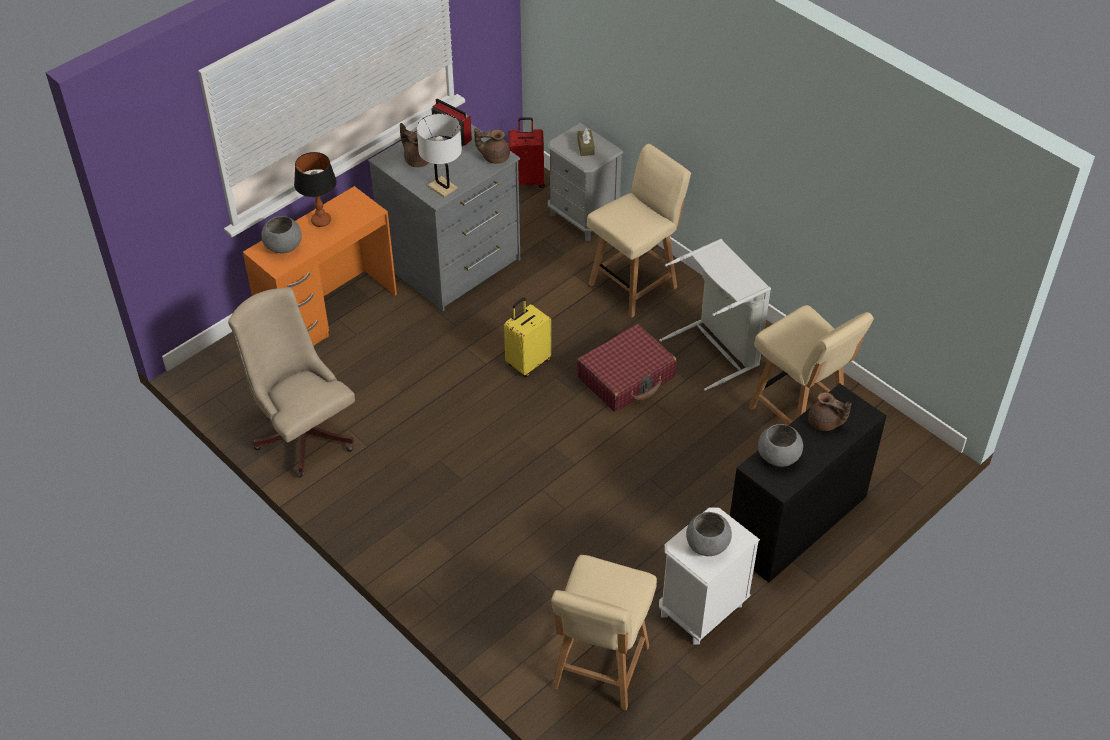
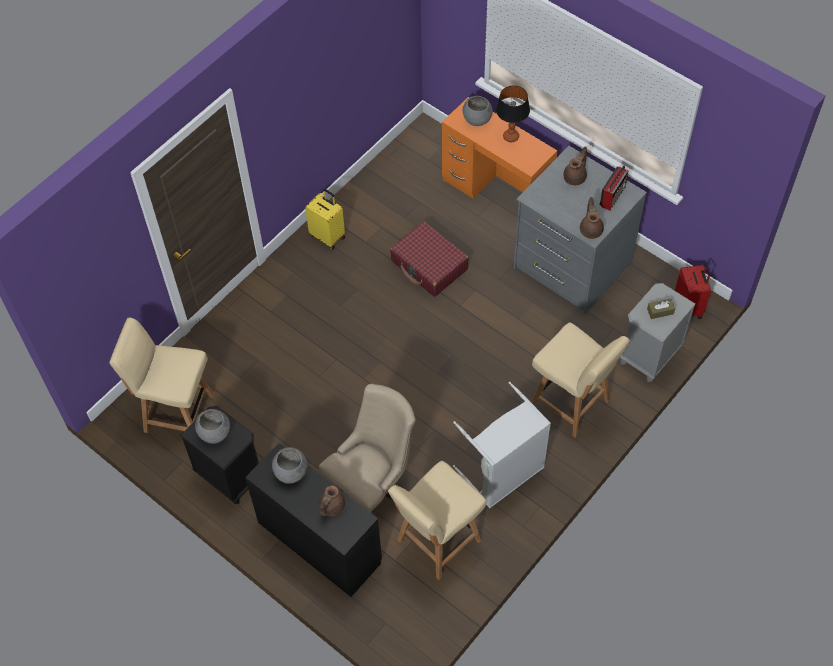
camera: 85 degrees right, 10 degrees up
(302, 432) = (374, 201): beige office chair -> beige office chair (373, 486)
(442, 187) = (544, 199): white table lamp -> none
(528, 362) = (466, 334): yellow suitcase -> yellow suitcase (328, 236)
(626, 377) = (460, 406): red suitcase -> red suitcase (429, 265)
(701, 610) = (230, 476): white nightstand -> black nightstand

